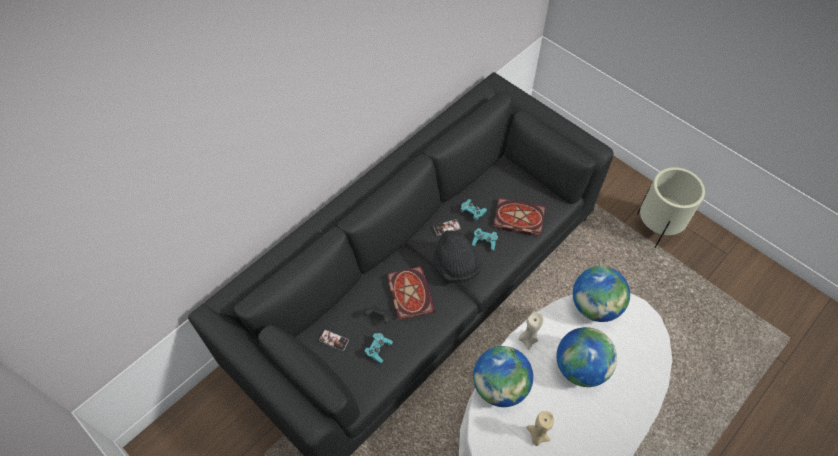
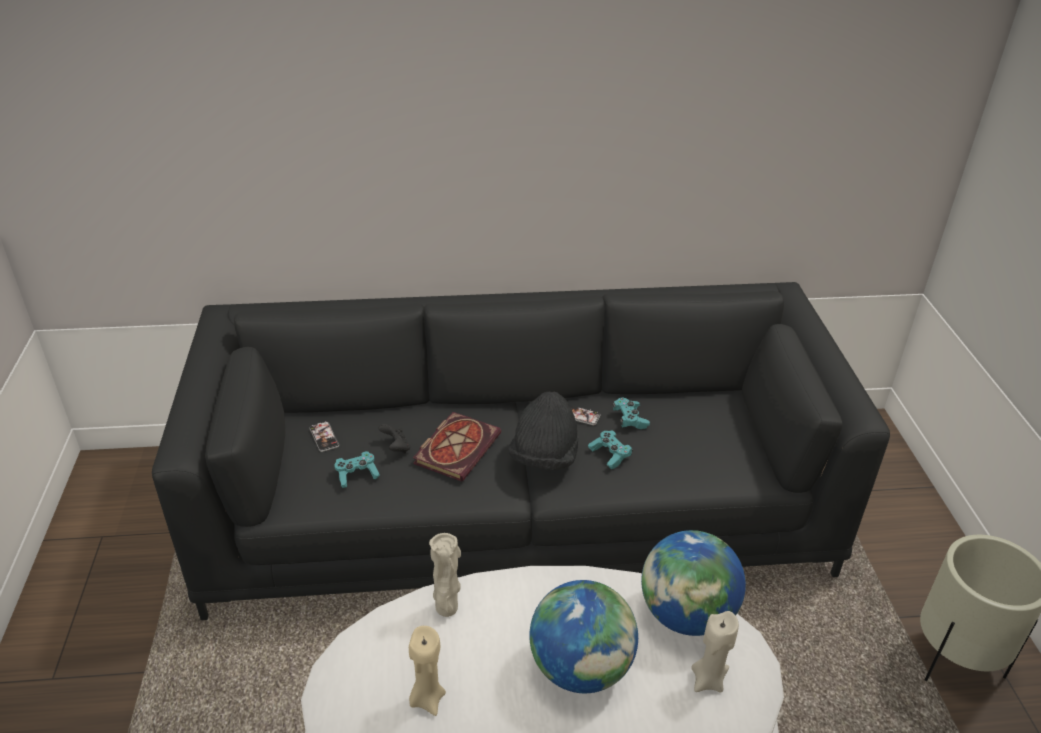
camera: 40 degrees right, 20 degrees down
(500, 386) = (447, 609): globe -> beige vase
(517, 218) = (683, 457): book -> none
(528, 339) = (545, 586): beige candle -> beige candle (708, 679)

